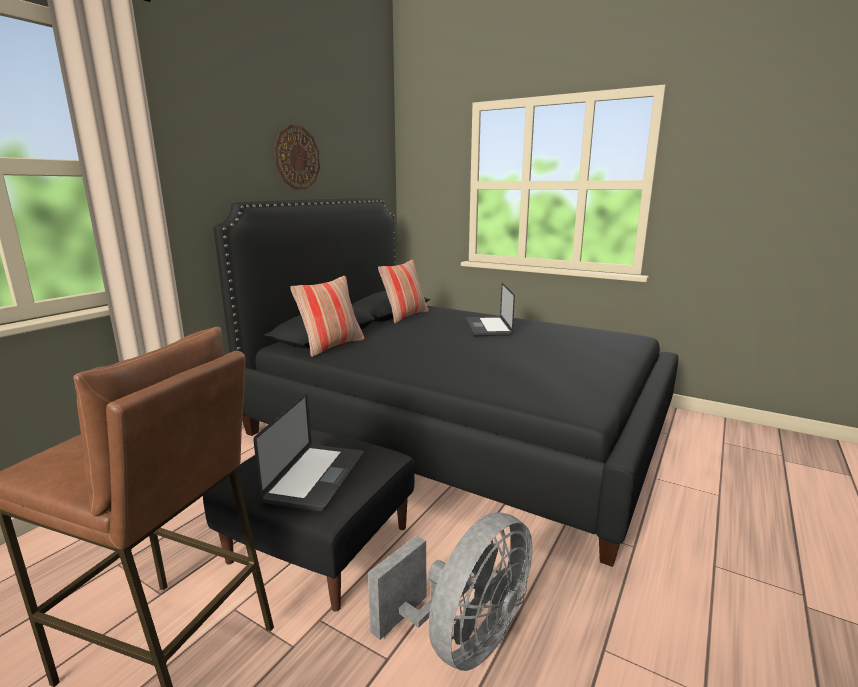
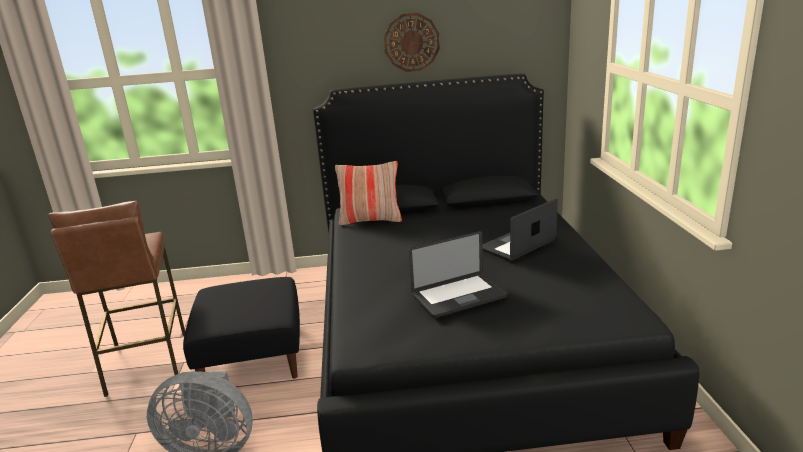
camera: 55 degrees right, 5 degrees up
(316, 477) = (229, 309): laptop -> laptop (459, 297)
(405, 316) = (489, 207): pillow -> none

